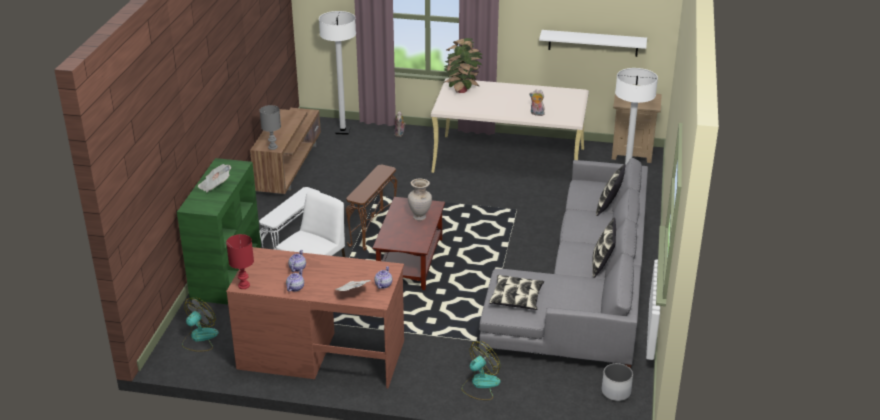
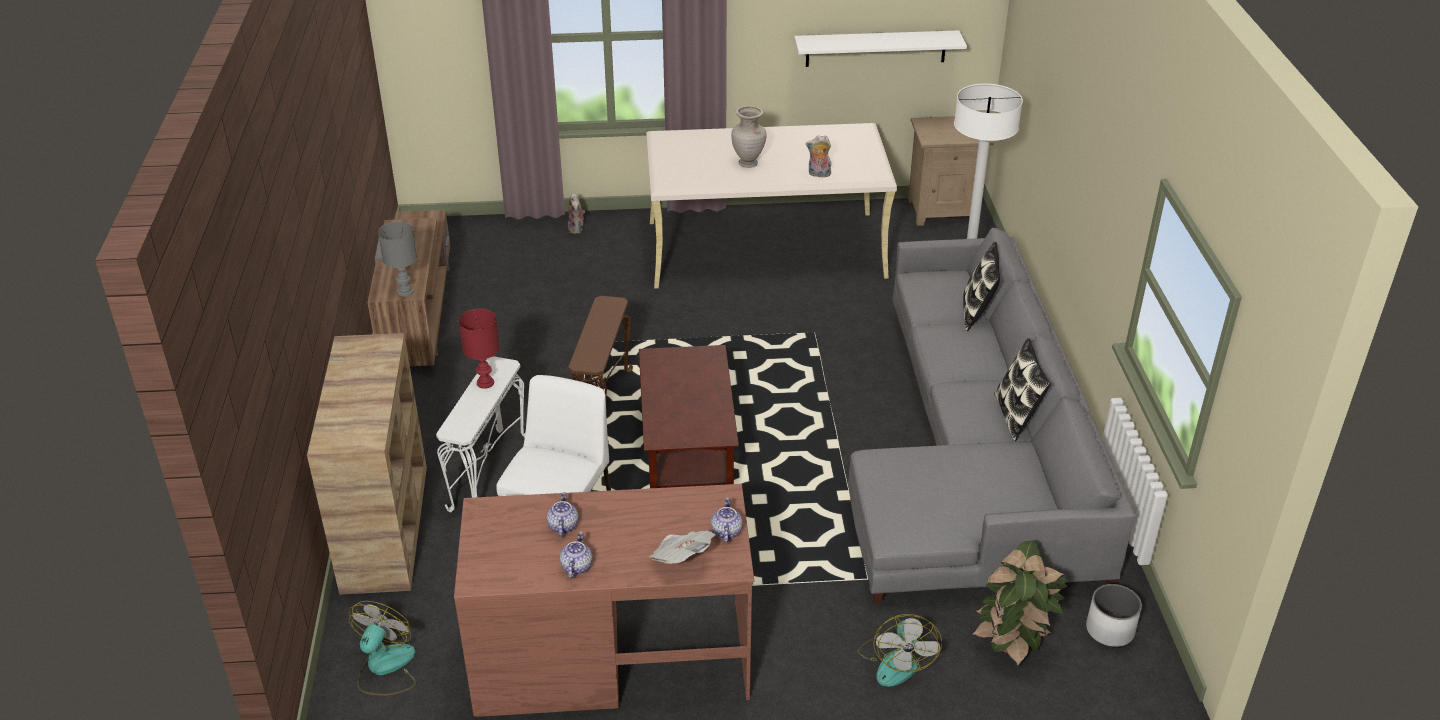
camera: 15 degrees left, 5 degrees up
(215, 186) = (357, 391): newspaper -> none
(225, 272) = (383, 528): green bookcase -> brown bookcase
(243, 286) = (482, 580): red table lamp -> red table lamp (485, 383)
(343, 131) = (483, 237): white floor lamp -> none
(420, 217) = (698, 380): beige vase -> beige vase (748, 163)
(462, 90) = (684, 149): potted plant -> potted plant (1012, 643)
(480, 385) = (896, 661): fan -> fan turned 150 degrees clockwise
(516, 298) = (915, 501): pillow -> none

